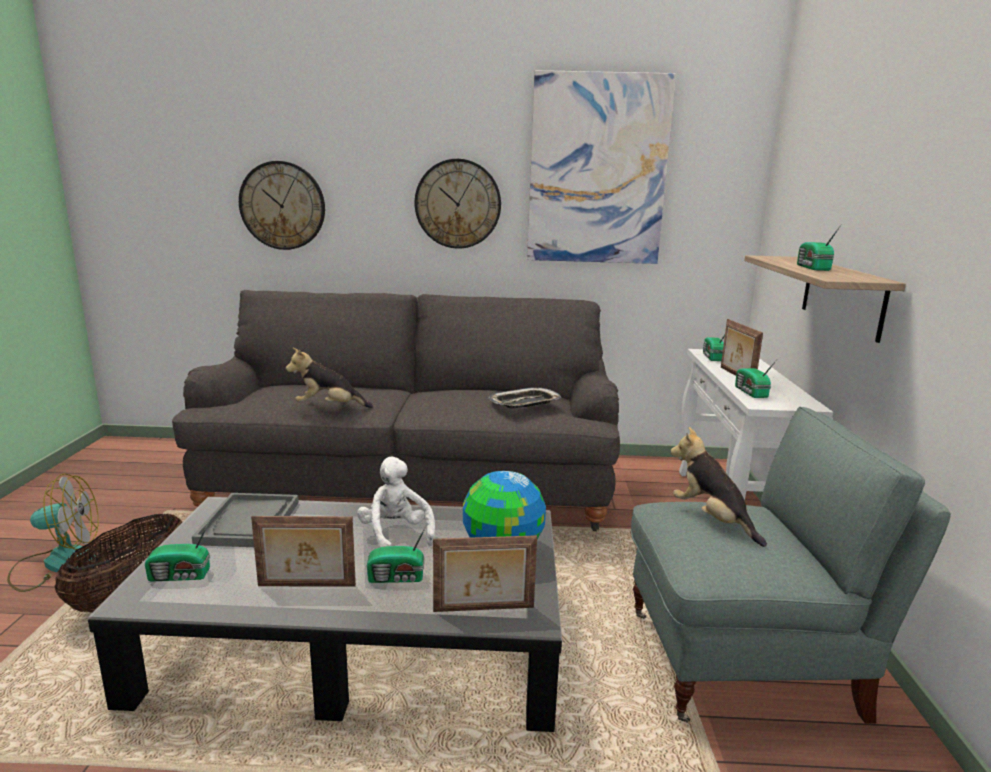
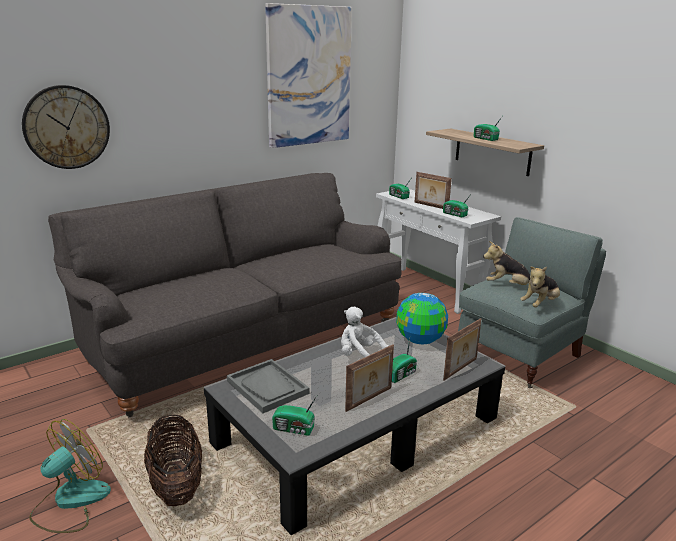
camera: 40 degrees left, 5 degrees up
(181, 576) = (294, 429): radio -> radio turned 60 degrees clockwise
(329, 407) = (225, 293): plush toy -> plush toy (540, 304)
(458, 204) = (218, 110): wall clock -> none
(524, 403) = (336, 253): tray -> none

